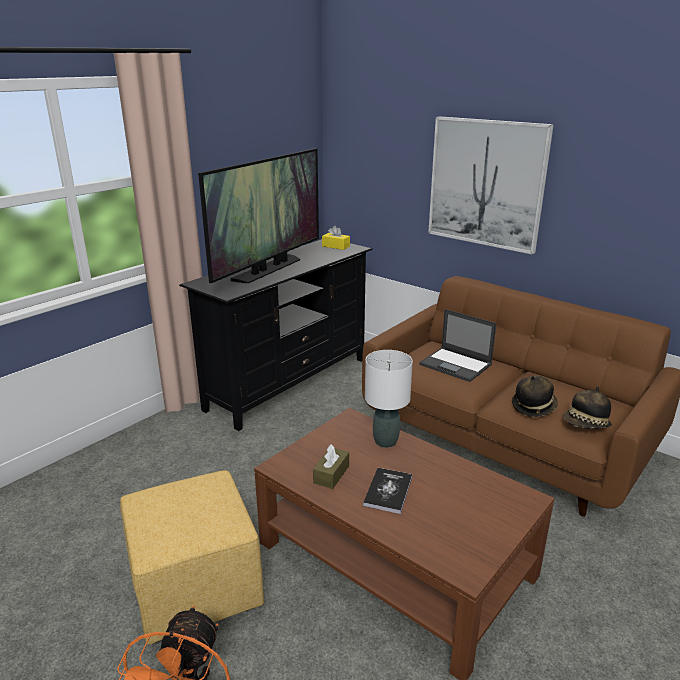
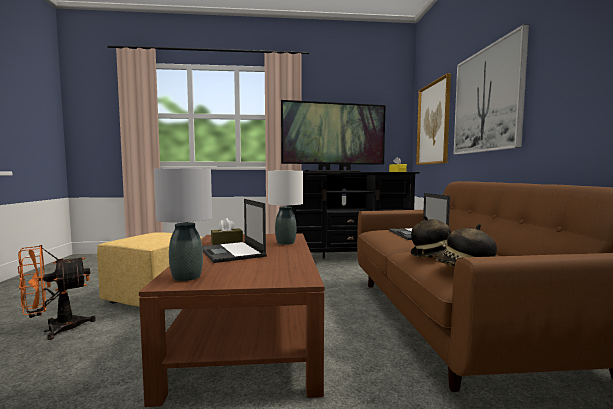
camera: 45 degrees right, 20 degrees down
(378, 175) = (433, 123): none -> picture
(388, 491) = (232, 252): book -> laptop
(457, 555) = (186, 277): none -> grey table lamp

